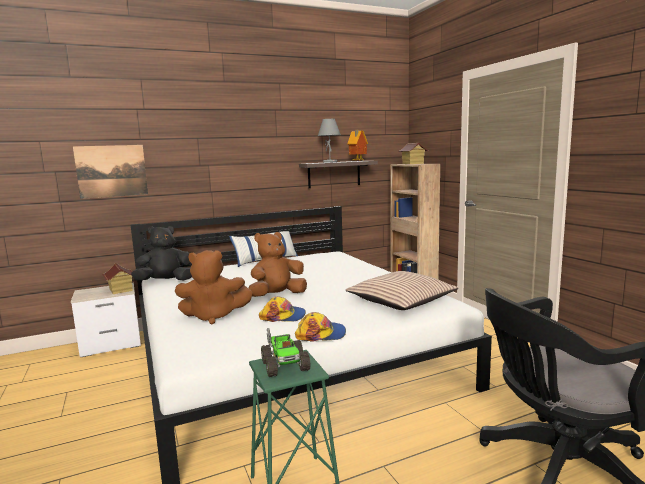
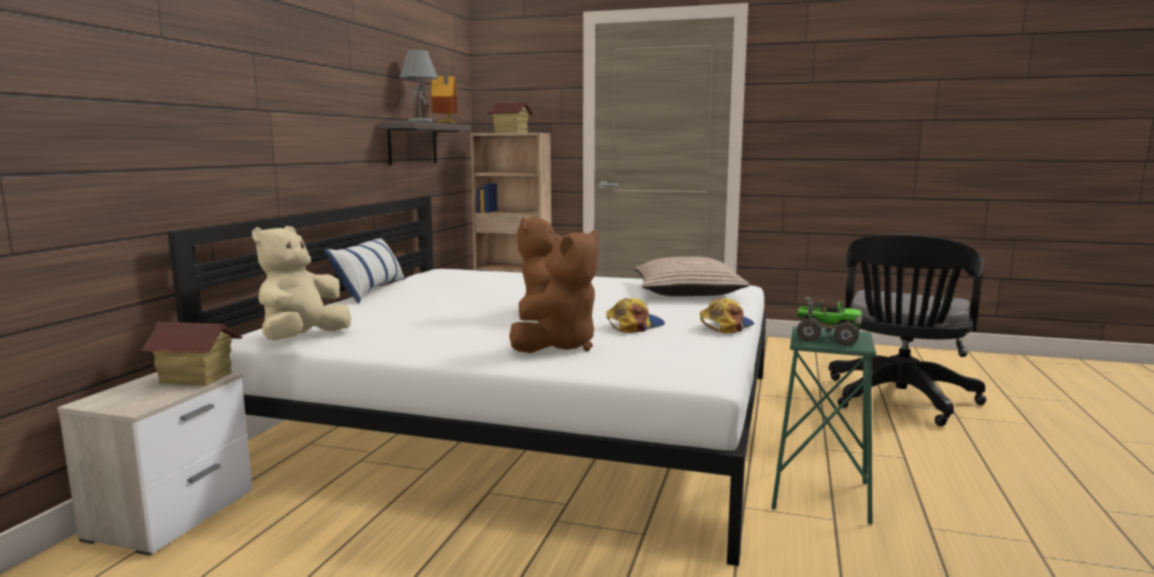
camera: 50 degrees left, 0 degrees up
(111, 171) = (115, 104): picture -> none
(165, 281) = (302, 339): black plush toy -> beige plush toy

